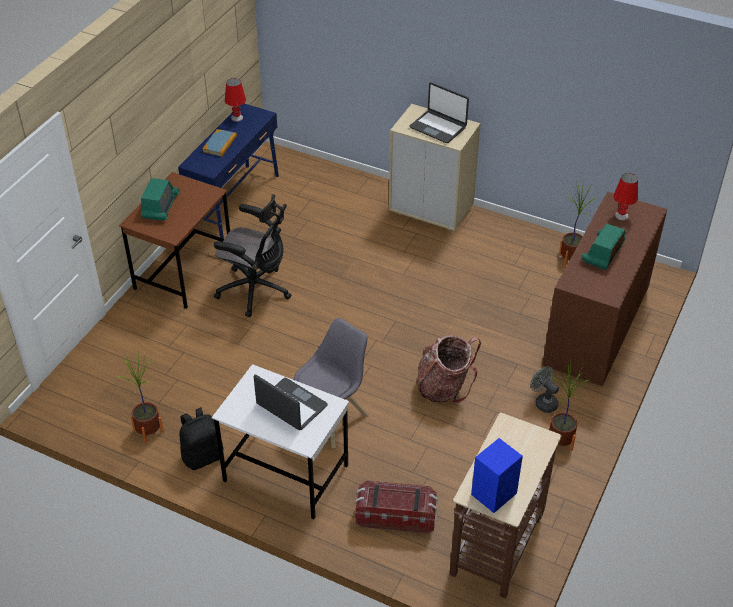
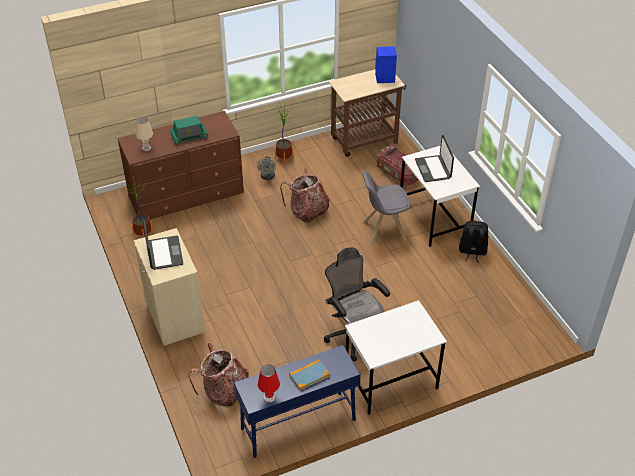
camera: 140 degrees left, 0 degrees up
(149, 431) = (494, 282): potted plant -> none
(160, 207) = (405, 339): radio -> none
(183, 272) = (390, 381): brown desk -> white desk
(321, 189) = (224, 391): none -> backpack
(621, 216) = (146, 148): red table lamp -> beige table lamp

